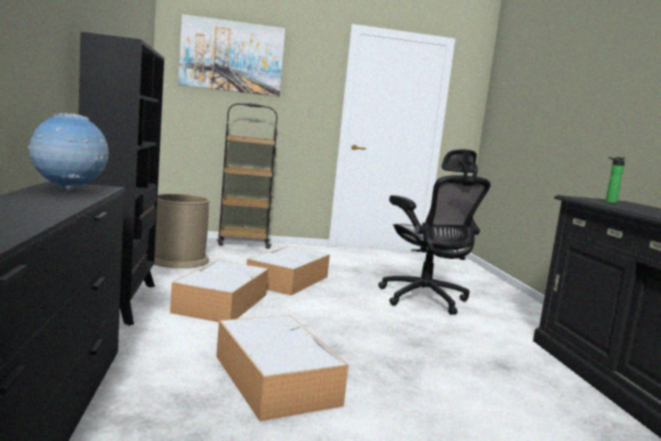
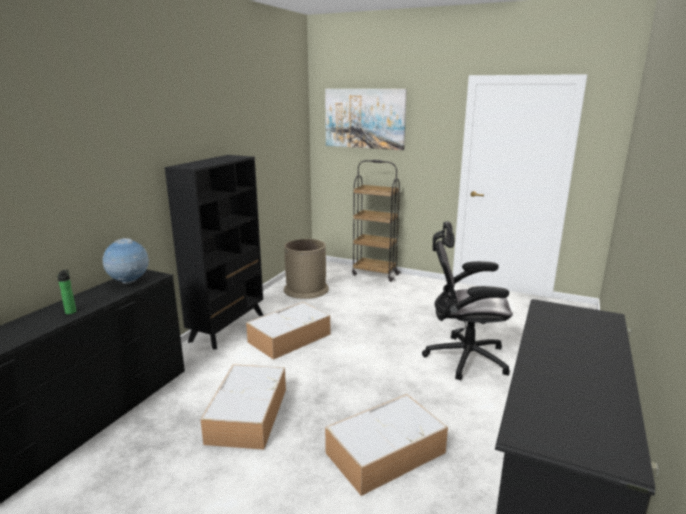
camera: 35 degrees right, 10 degrees up
(288, 280) = (366, 320): storage box -> storage box (386, 452)
(424, 299) = (466, 359): office chair -> office chair turned 90 degrees clockwise
(608, 202) = (568, 319): bottle -> bottle (71, 311)

